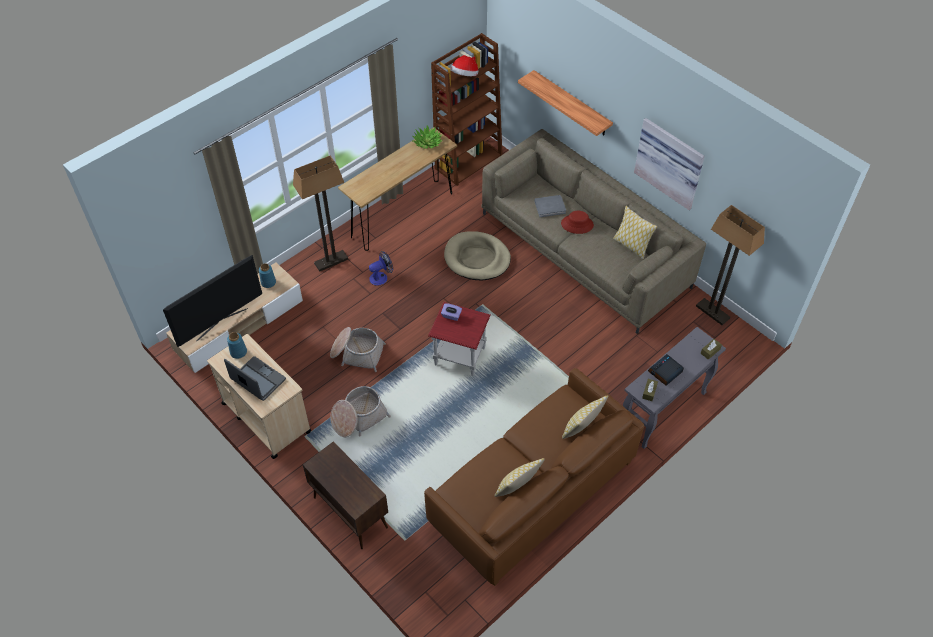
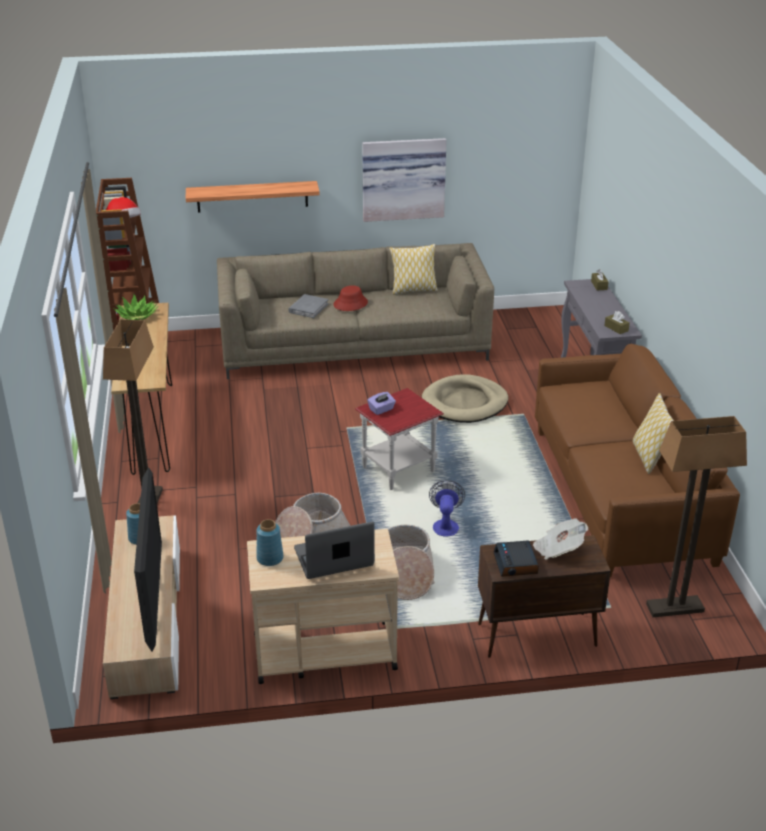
camera: 55 degrees left, 20 degrees down
(357, 483) = (558, 549): none -> newspaper
(381, 277) = (221, 477): fan -> fan (445, 524)
(477, 258) = (281, 406): beige dog bed -> beige dog bed (465, 403)
(582, 428) = (608, 394): pillow -> none
(665, 372) = (600, 313): alarm clock -> alarm clock (516, 564)
(713, 312) = (507, 316): floor lamp -> floor lamp (675, 607)

